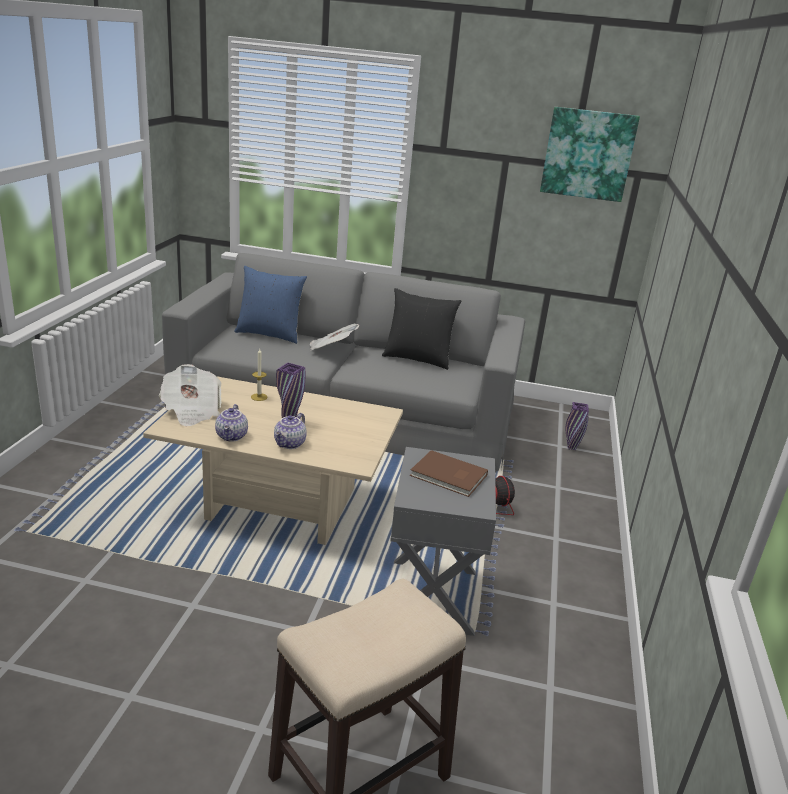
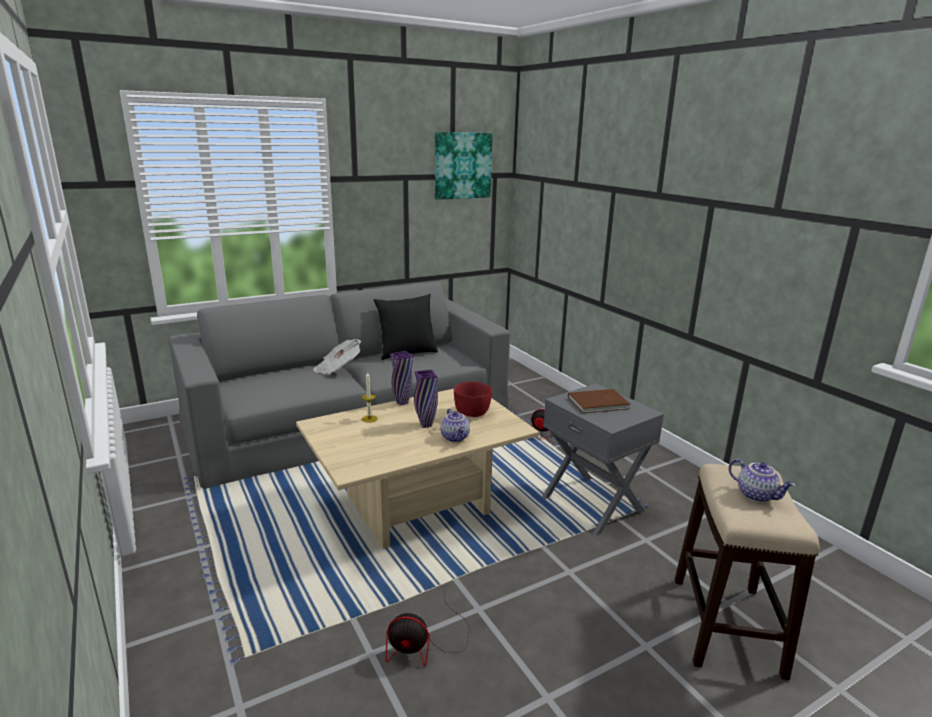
camera: 40 degrees left, 5 degrees down
(121, 600) = (425, 644): none -> fan
(191, 411) = (341, 451): newspaper -> none
(232, 436) = (409, 453): teapot -> teapot (757, 495)
(269, 334) = (269, 376): blue pillow -> none
(347, 432) = (472, 413): none -> red bowl
(571, 447) = (518, 382): purple vase -> purple vase (402, 403)

